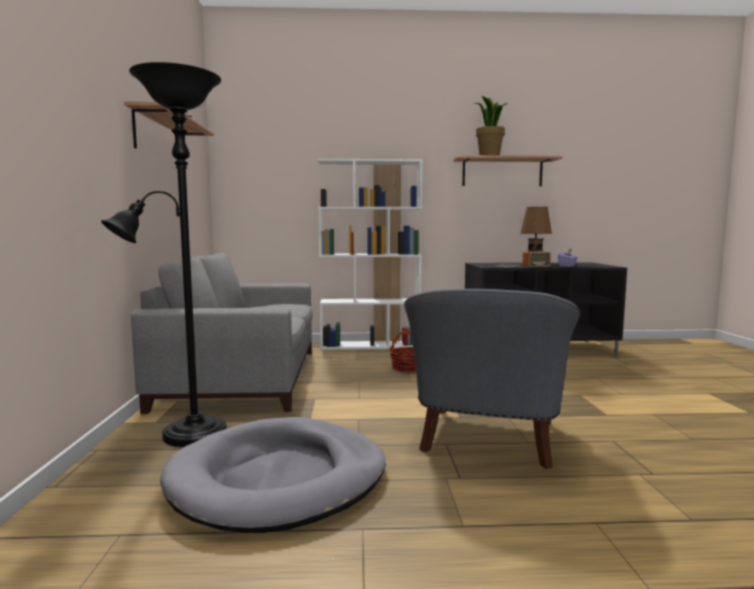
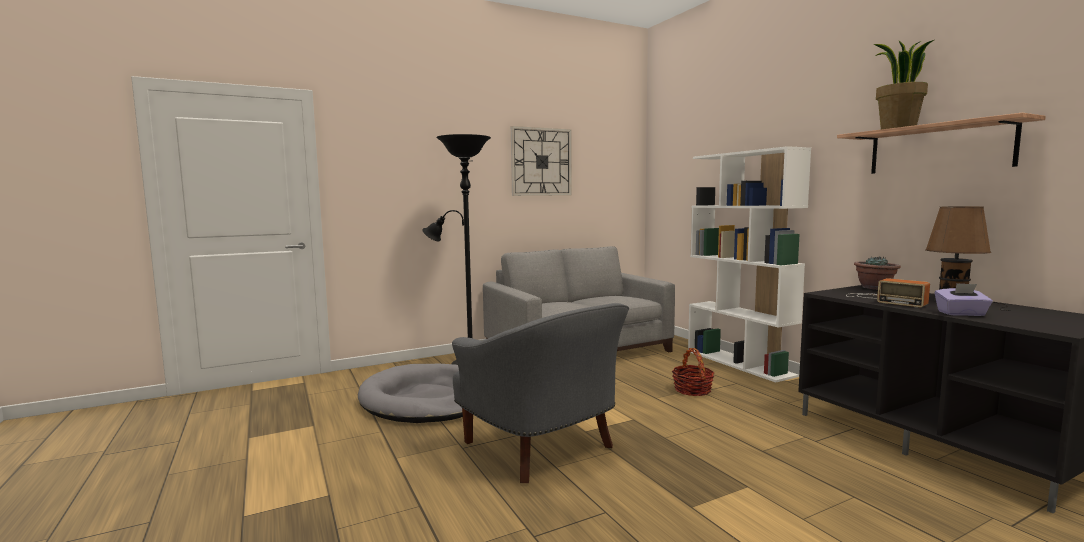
camera: 65 degrees right, 0 degrees up
(157, 138) = (541, 162): shelf -> wall clock
(481, 263) = (875, 288): none -> potted plant
(486, 440) = (542, 448): grey armchair -> grey armchair turned 120 degrees counterclockwise

